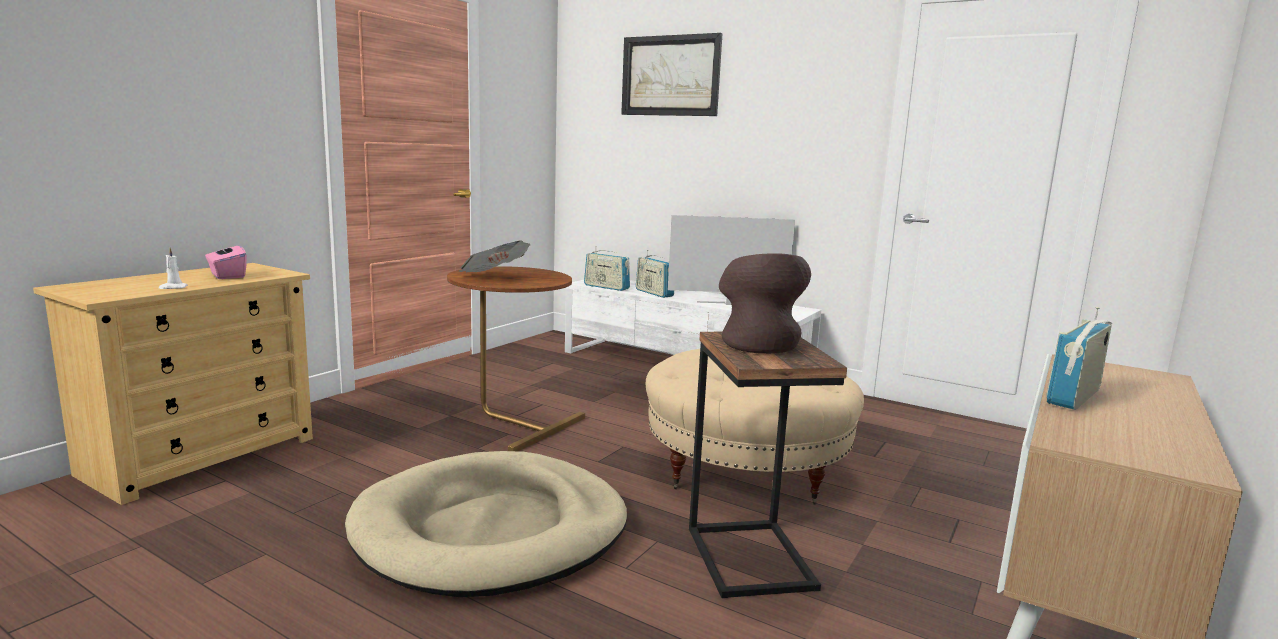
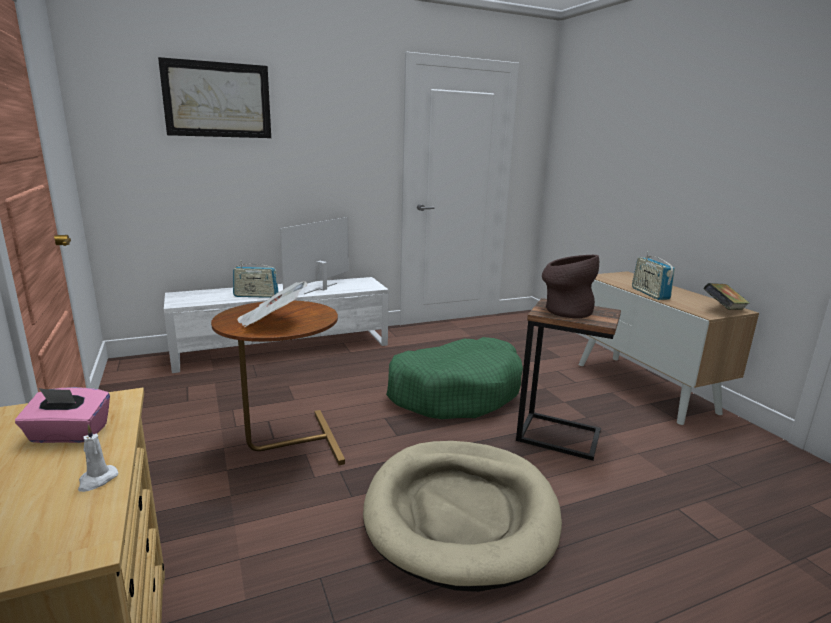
camera: 55 degrees left, 5 degrees up
(606, 287) = (208, 302): radio -> none
(745, 466) = (455, 392): beige ottoman -> green dog bed
(1142, 455) = (723, 310): none -> book

